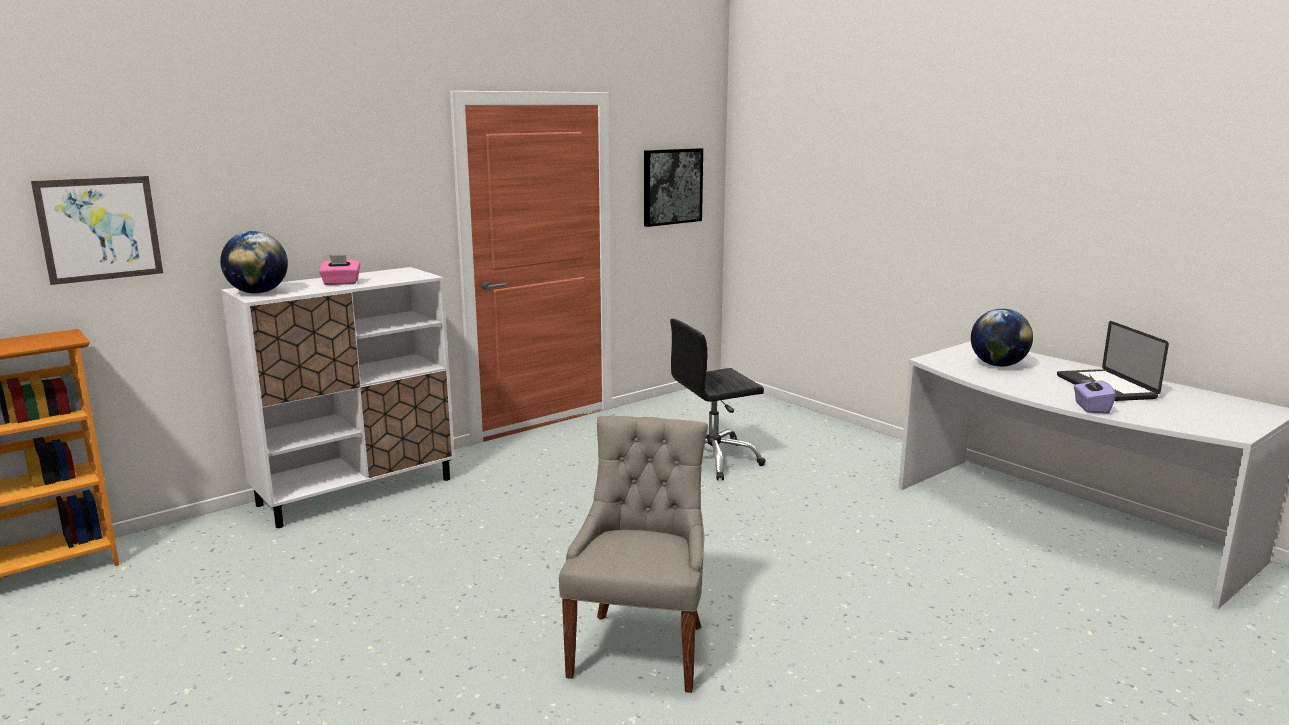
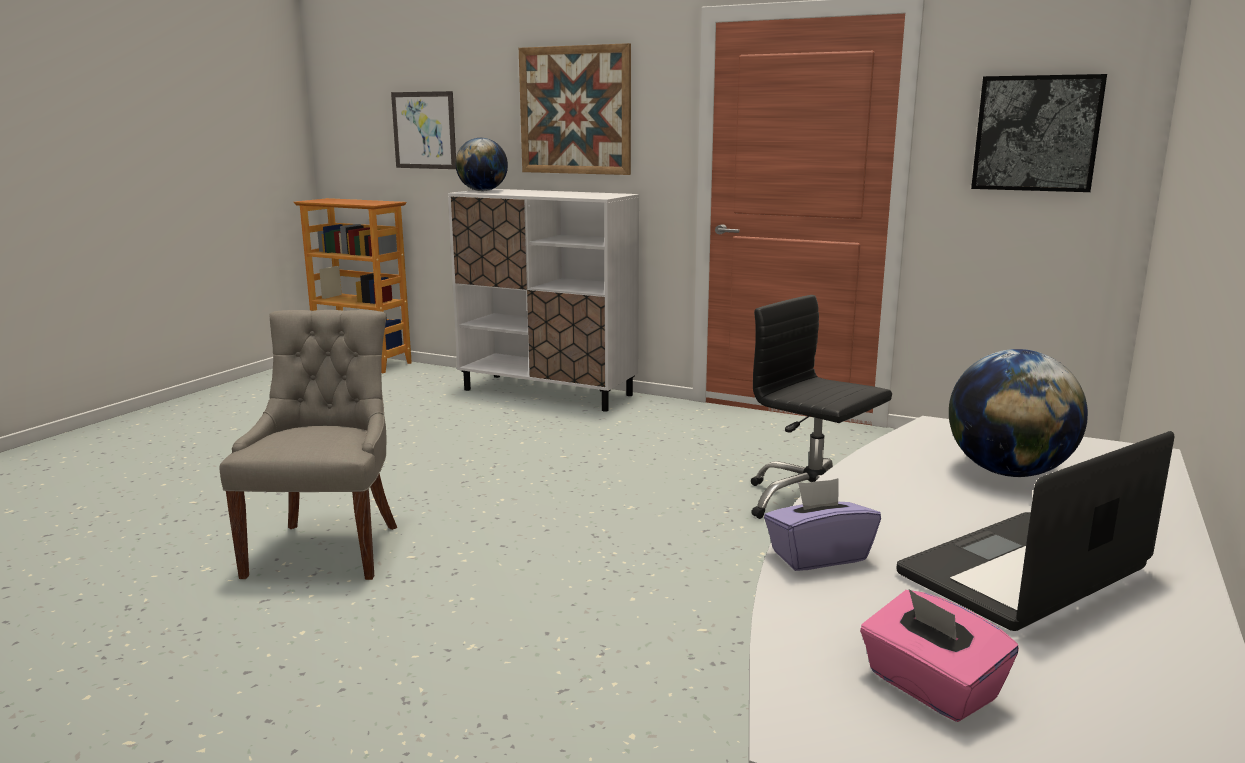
camera: 65 degrees right, 0 degrees up
(328, 190) = (575, 110): none -> picture
(341, 283) = (541, 193): pink tissue box -> pink tissue box (930, 687)
(640, 648) = (327, 549): grey chair -> grey chair turned 75 degrees counterclockwise

